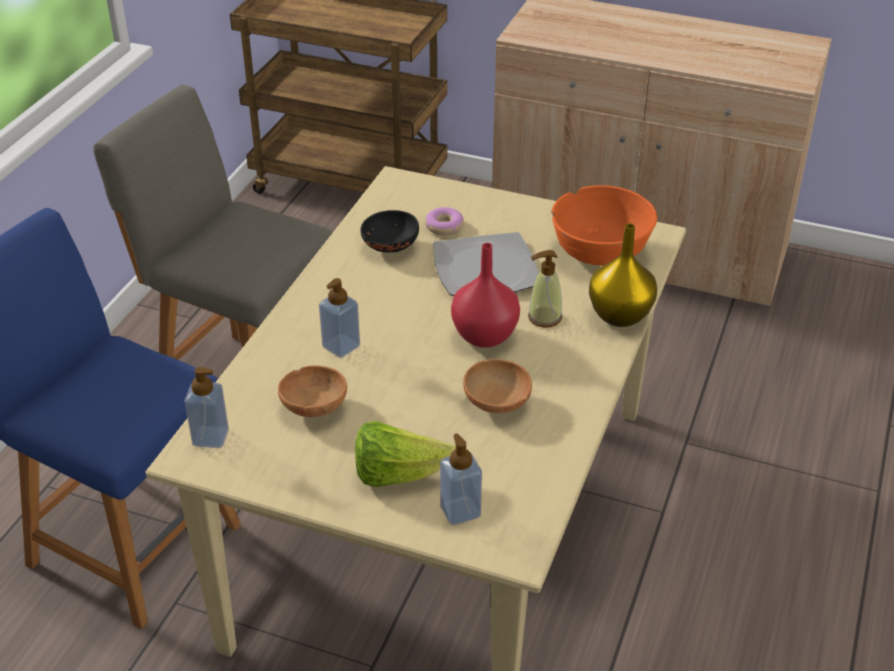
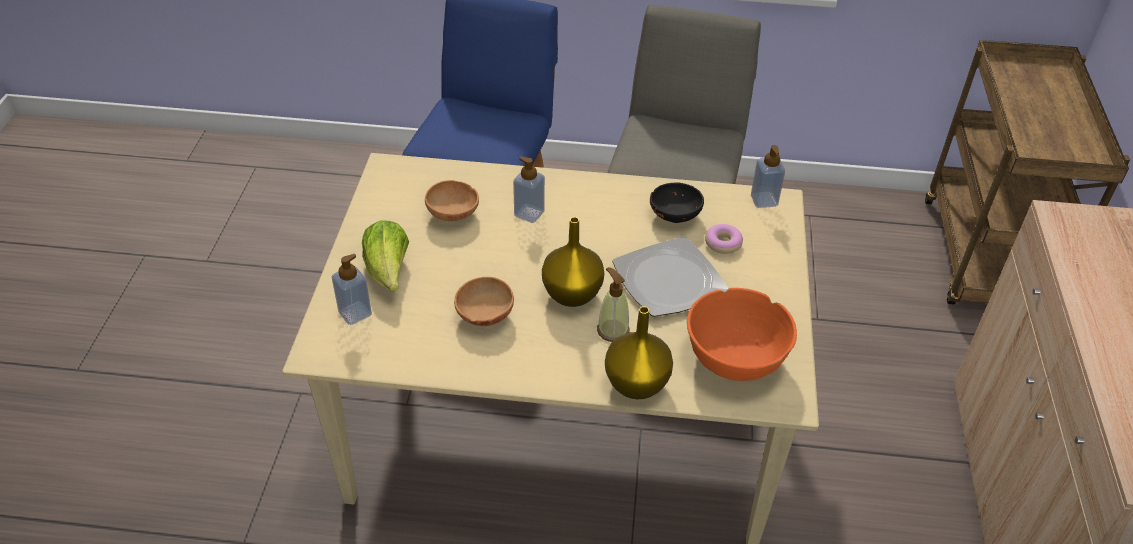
camera: 75 degrees right, 5 degrees up
(210, 437) = (409, 172): soap dispenser -> soap dispenser (764, 200)
(485, 335) = (573, 295): red vase -> yellow vase

